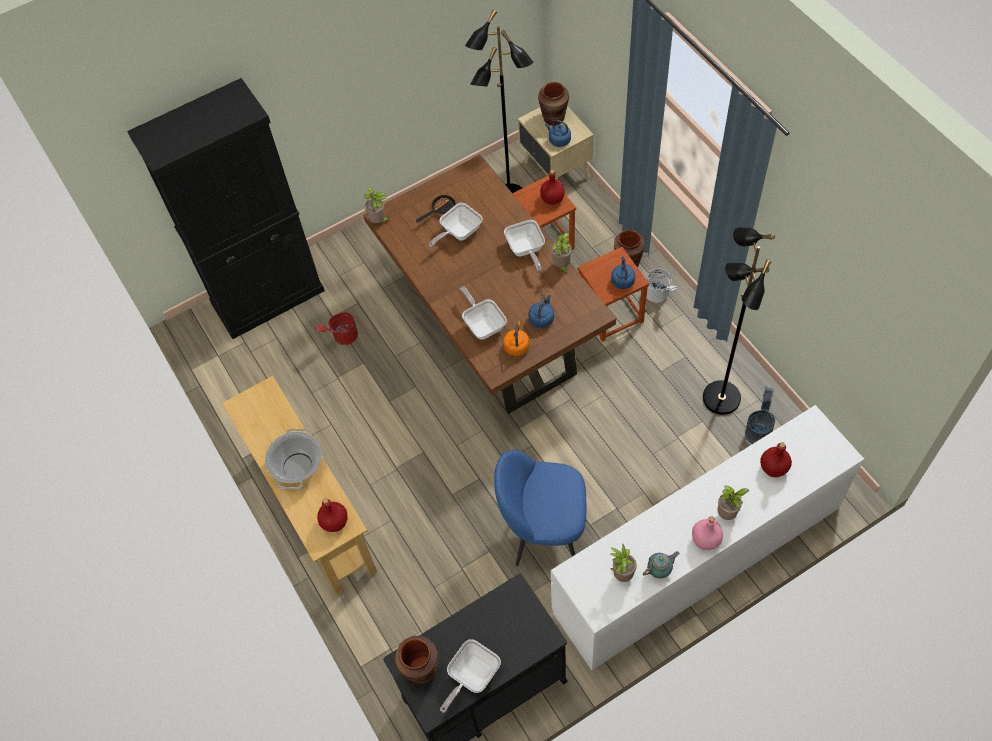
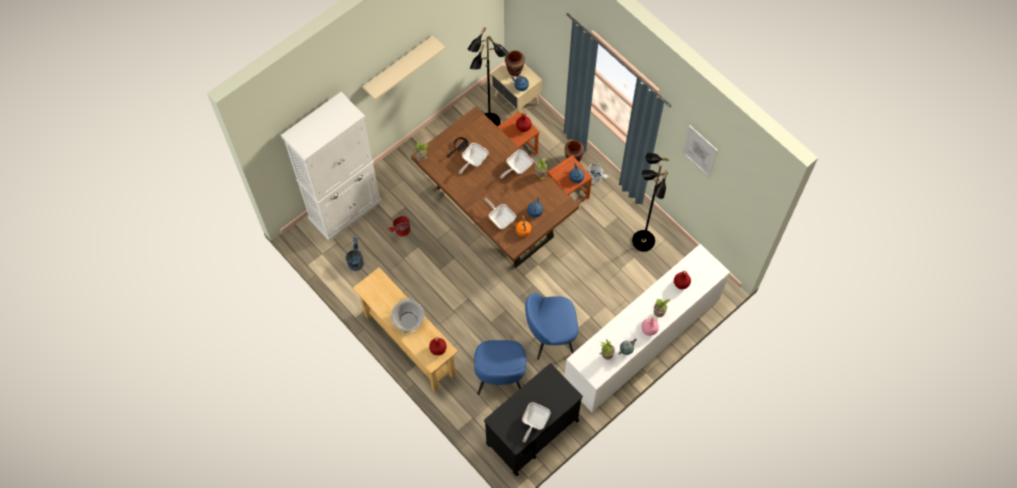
camera: 15 degrees left, 5 degrees up
(268, 297) = (345, 210): black cabinet -> white cabinet
(354, 65) = (398, 66): none -> beige shelf
(421, 669) = (506, 422): brown vase -> none
(448, 589) = (500, 378): none -> blue chair
(526, 250) = (517, 168): frying pan -> frying pan turned 75 degrees clockwise
(758, 430) = (667, 258): grey bucket -> grey bucket (356, 261)
(833, 230) = (699, 151): none -> picture

